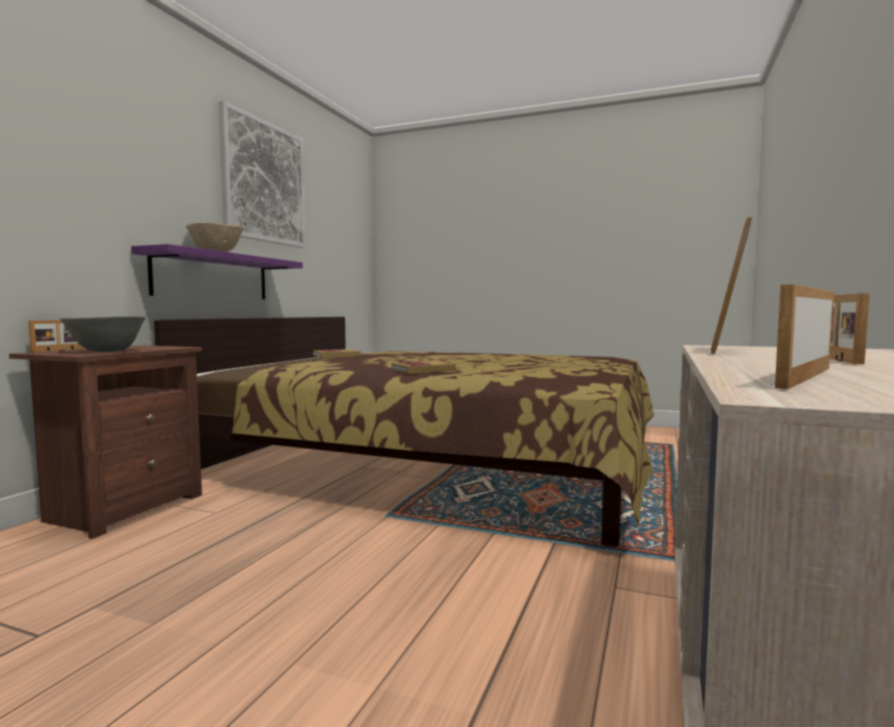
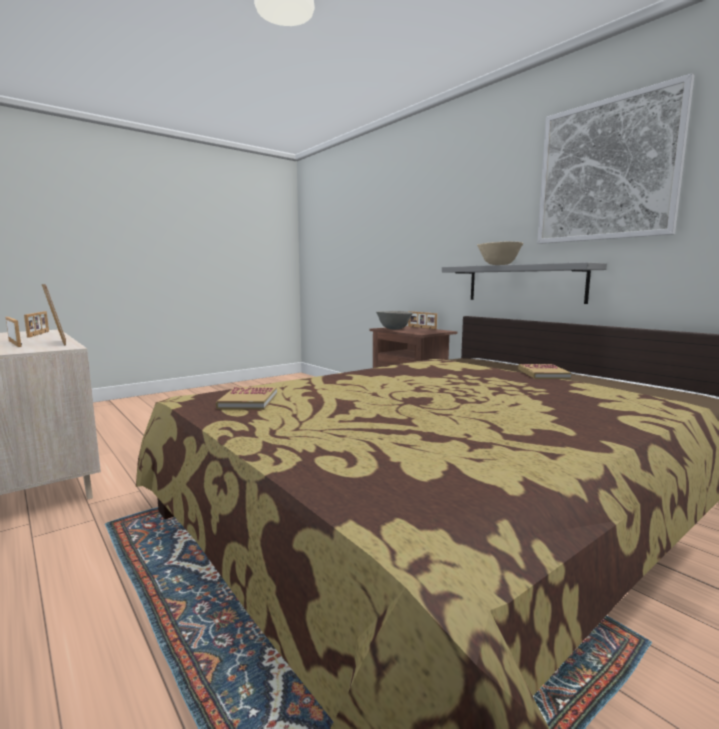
camera: 120 degrees right, 5 degrees up
(213, 277) = (524, 283): purple shelf -> grey shelf
(423, 370) = (354, 377): book -> book (248, 401)

